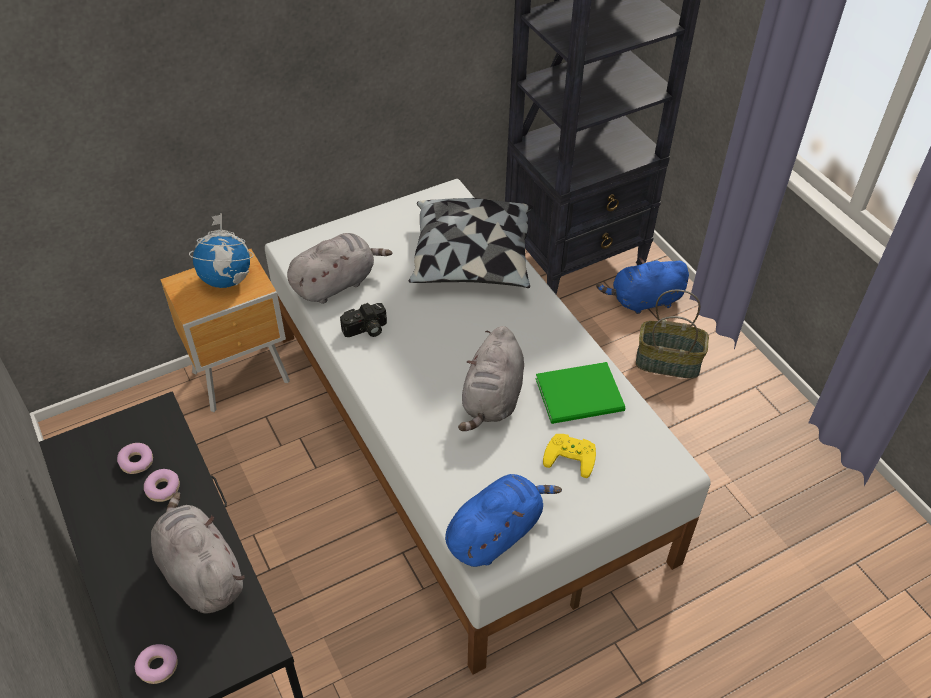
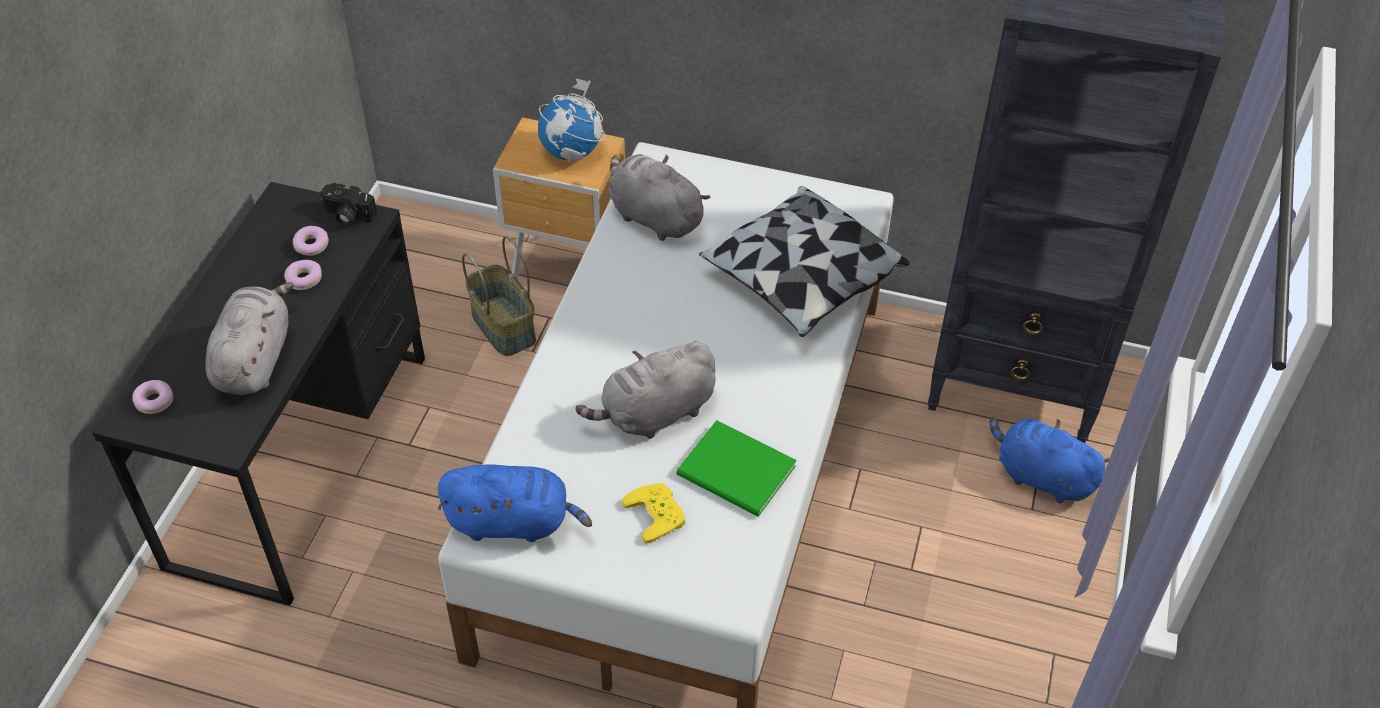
camera: 45 degrees right, 0 degrees up
(336, 283) = (653, 217): grey plush toy -> grey plush toy turned 150 degrees counterclockwise
(366, 330) = (626, 275): camera -> camera (347, 216)
(668, 362) = (987, 555): basket -> basket (504, 326)

